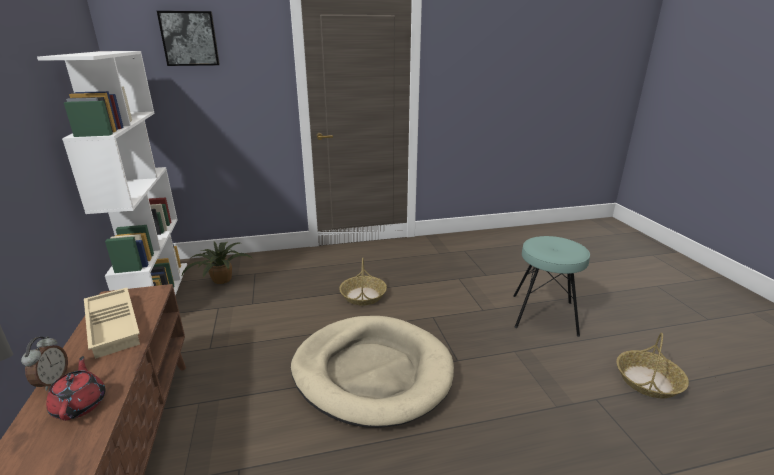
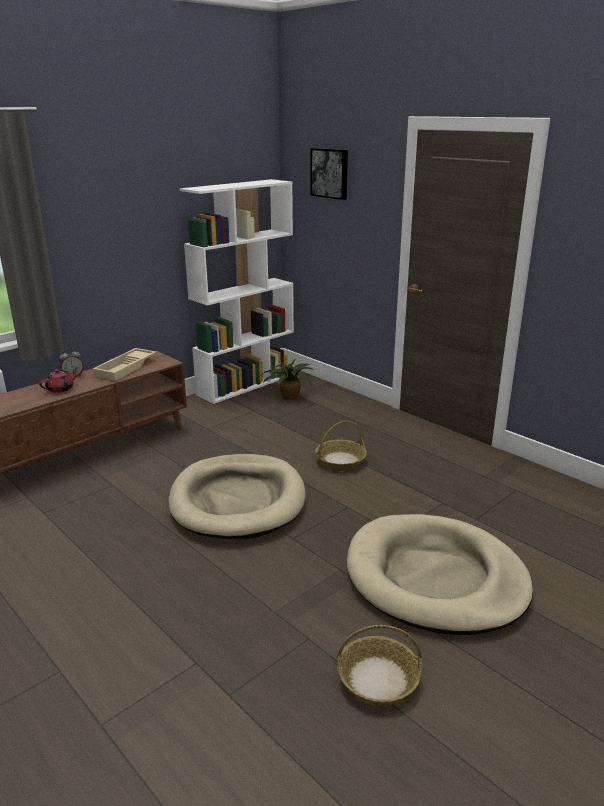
camera: 60 degrees right, 0 degrees up
(544, 315) = (435, 578): turquoise stool -> beige dog bed

